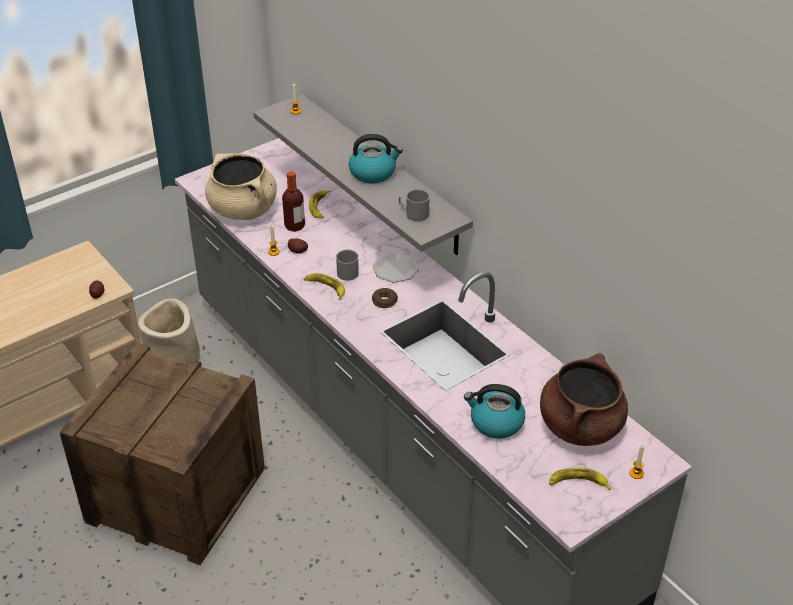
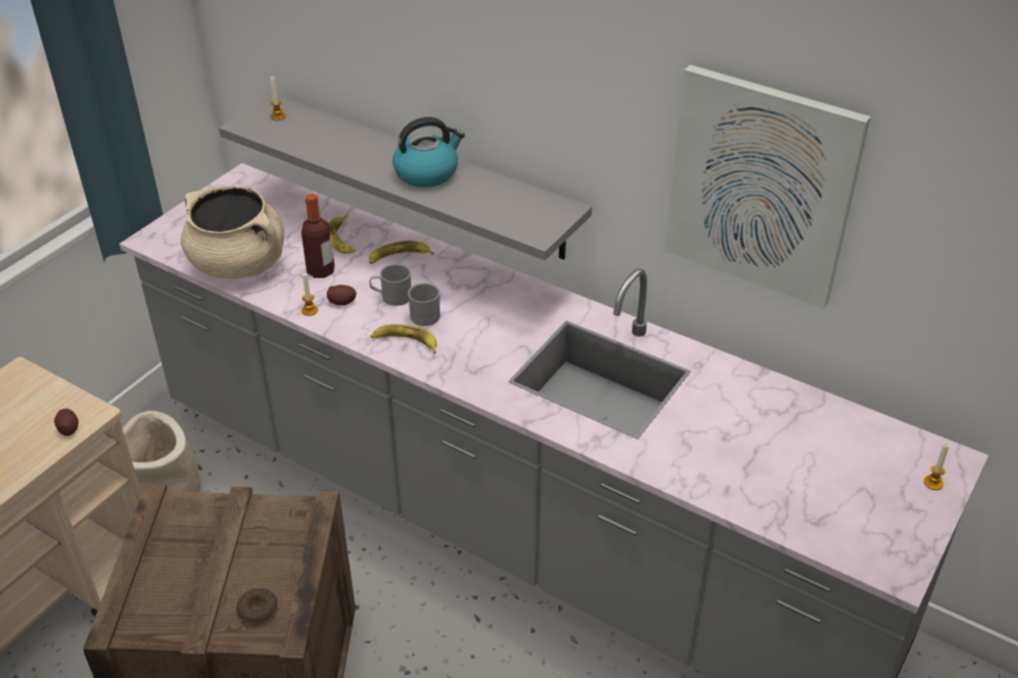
camera: 20 degrees left, 0 degrees up
(384, 301) = (493, 341): donut -> donut (258, 610)
(395, 269) = (484, 296): plate -> none
(413, 213) = (511, 213): grey mug -> grey mug (391, 296)
(495, 423) = (726, 465): kettle -> none
(565, 231) = (761, 186): none -> picture
(577, 482) = (872, 515): banana -> banana (399, 257)
(580, 426) = (830, 440): brown cooking pot -> none

